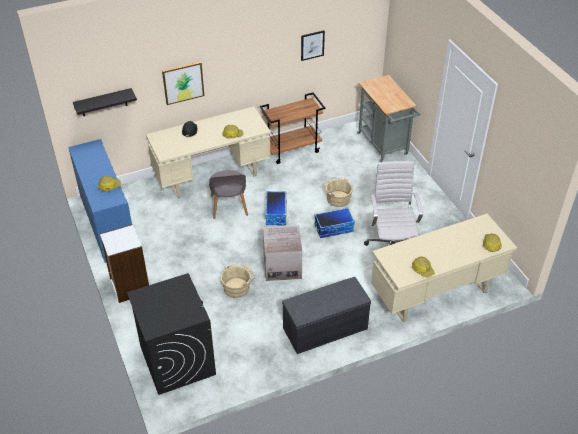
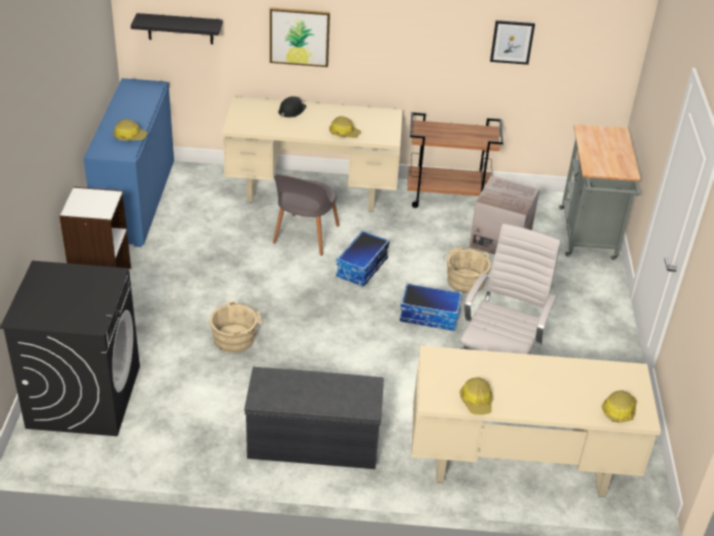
camera: 25 degrees right, 5 degrees down
(282, 266) = (318, 336): cardboard box -> cardboard box (500, 240)

